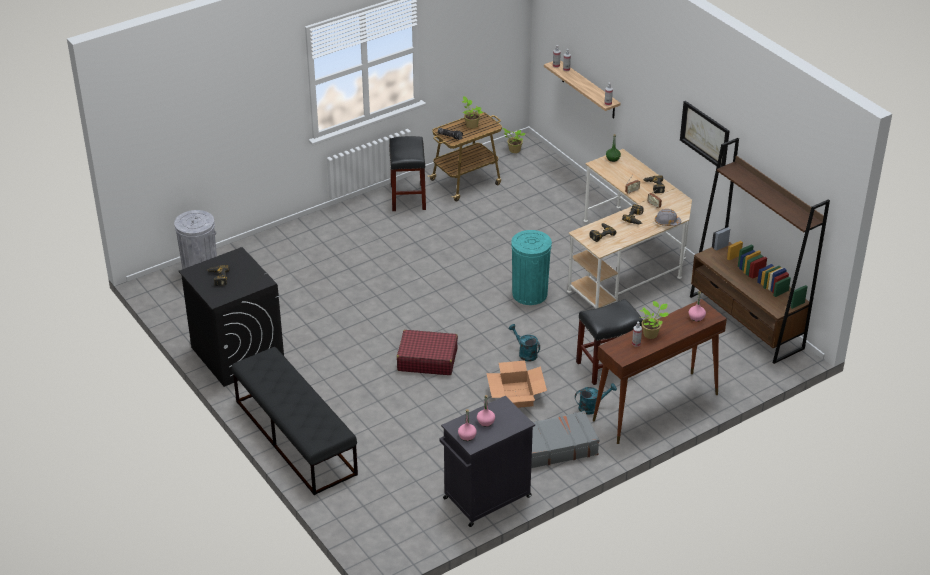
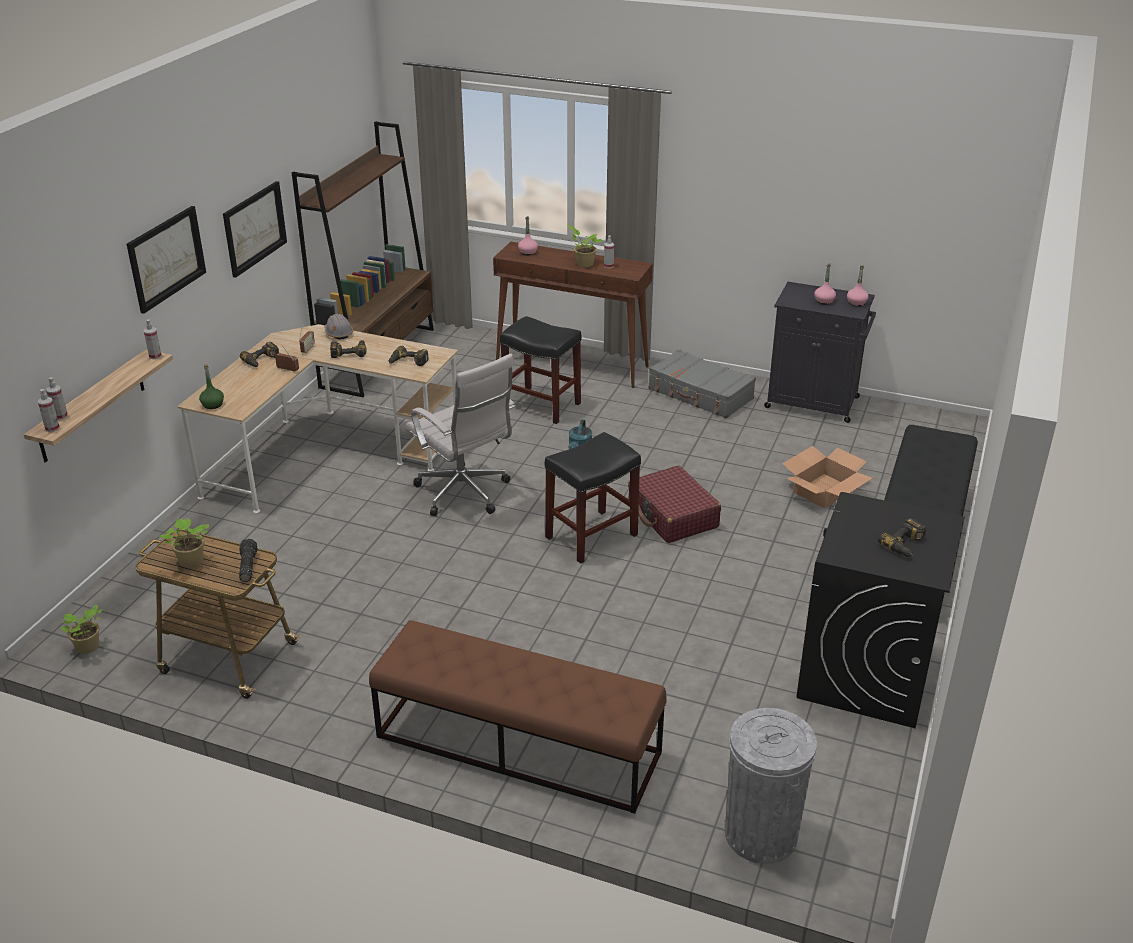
camera: 125 degrees left, 5 degrees down
(321, 235) = (517, 744): none -> brown bench
(407, 197) = (322, 700): black stool -> black stool (591, 537)
(516, 395) = (654, 438): cardboard box -> cardboard box (824, 491)
(529, 294) = (465, 494): turquoise trash can -> white office chair
(592, 407) = (614, 393): turquoise watering can -> none
(645, 78) = (166, 258): none -> picture

